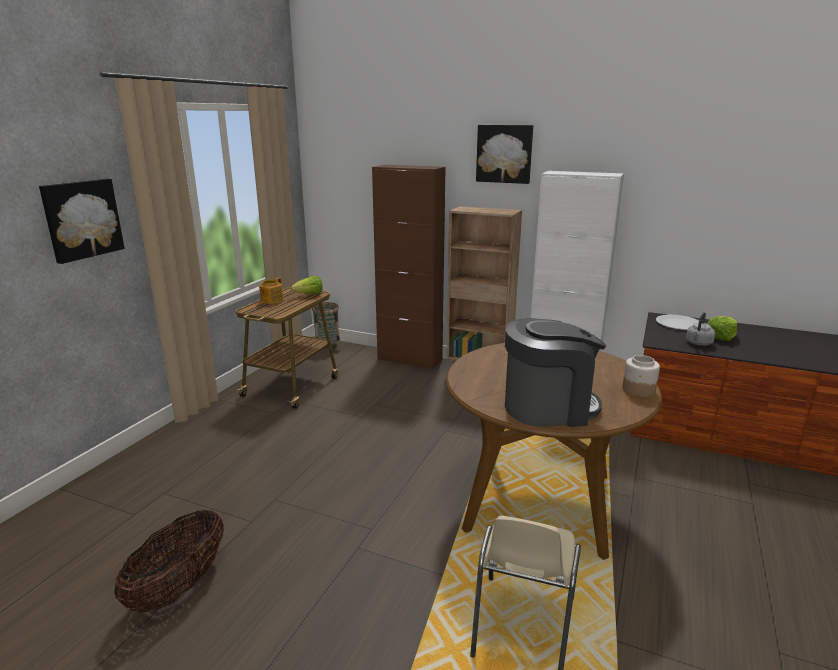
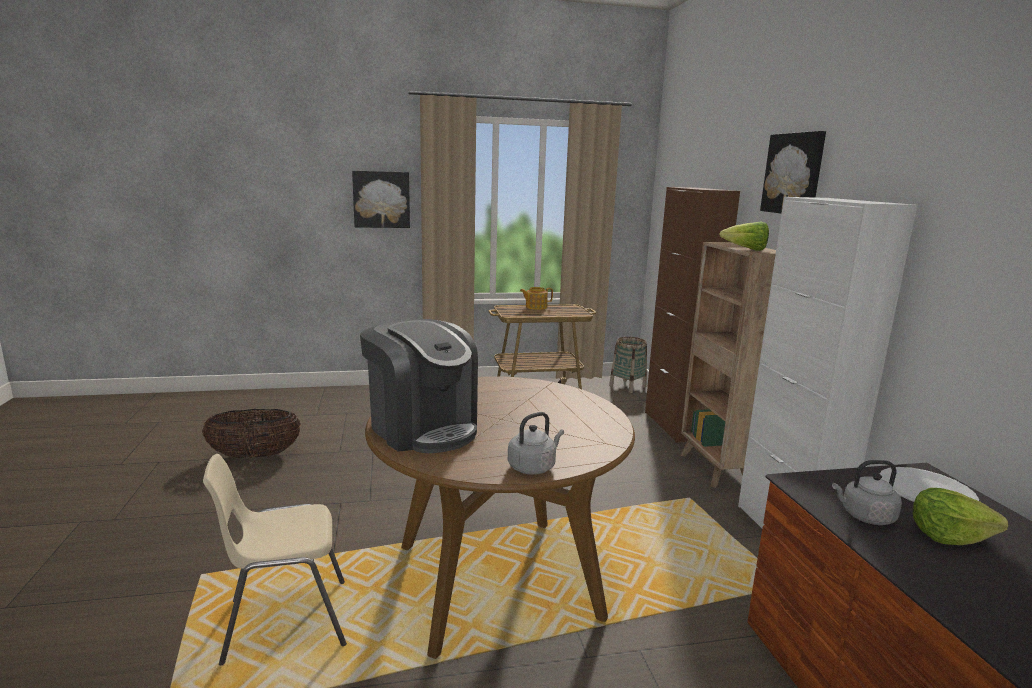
camera: 55 degrees right, 5 degrees down
(309, 295) = (571, 312): lettuce -> lettuce (746, 249)
(638, 390) = (533, 467): jar -> grey kettle

